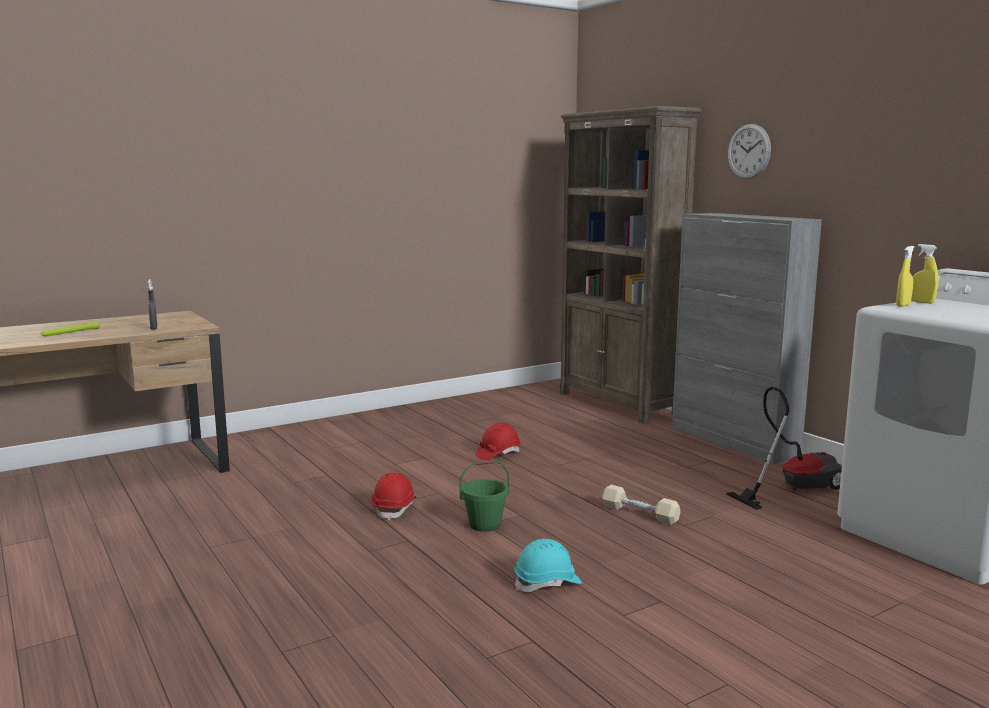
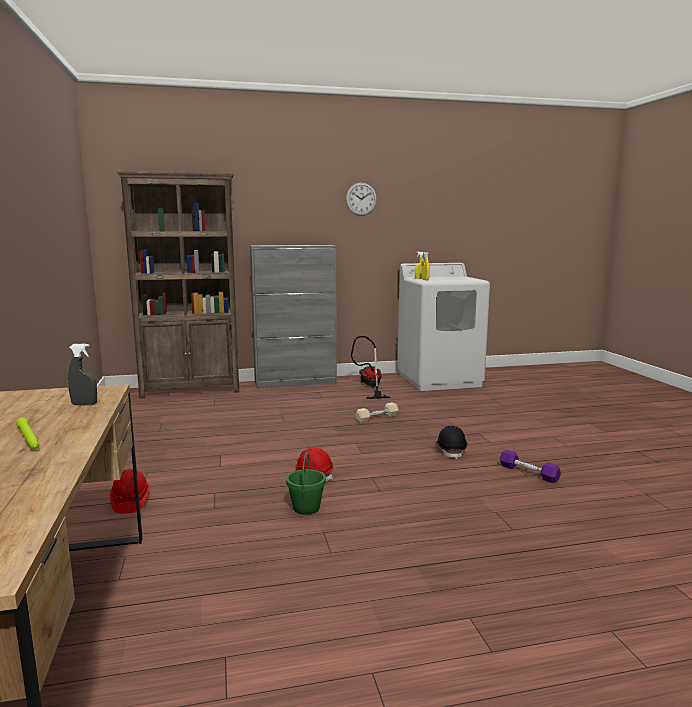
camera: 70 degrees left, 0 degrees up
(485, 524) = (363, 453): green bucket -> green bucket (306, 508)
(498, 454) = (242, 433): red hard hat -> red hard hat (130, 502)
(499, 659) = (528, 473): none -> purple dumbbell
(547, 583) = (451, 451): turquoise hard hat -> black hard hat
(749, 151) = (273, 206): wall clock -> wall clock (361, 199)

